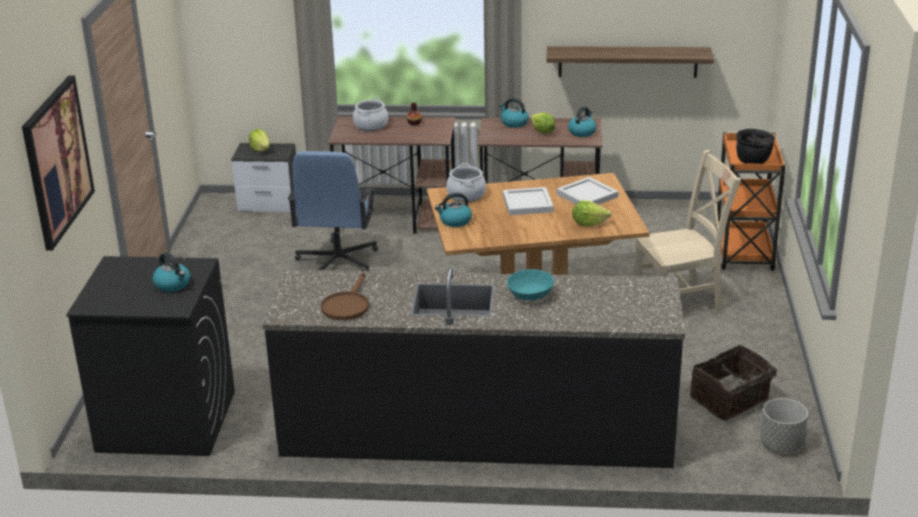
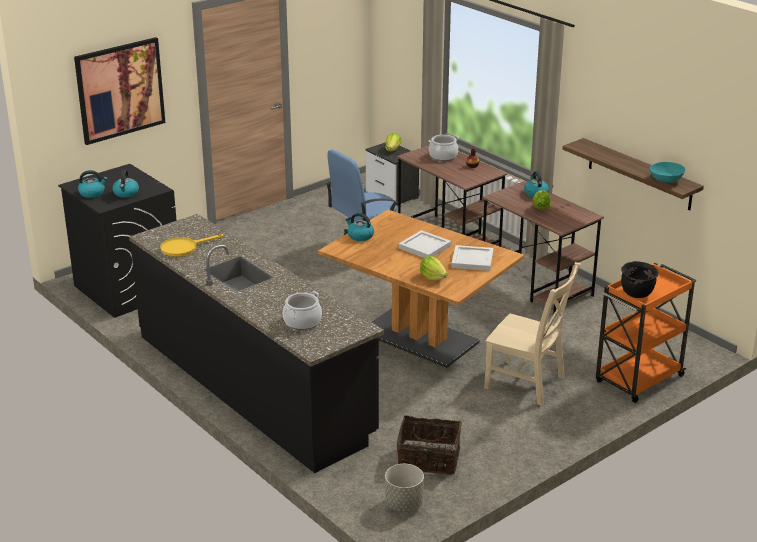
camera: 45 degrees right, 0 degrees up
(347, 305) = (184, 248): brown frying pan -> yellow frying pan
(466, 195) = (400, 224): cooking pot -> cooking pot (302, 322)
(530, 295) = (280, 293): turquoise bowl -> turquoise bowl (666, 179)
(582, 132) = (568, 219): kettle -> kettle (92, 193)

